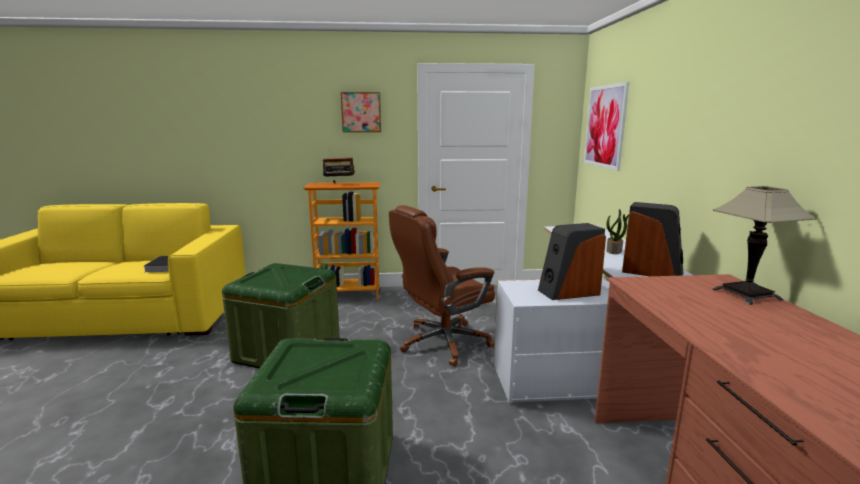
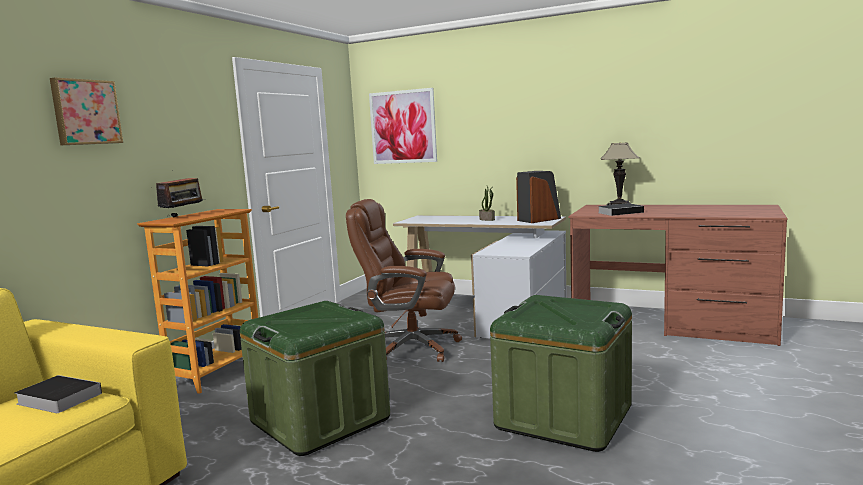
camera: 60 degrees left, 5 degrees down
(361, 112) = (185, 116): picture -> picture (85, 112)
(442, 343) = (410, 348): brown office chair -> brown office chair turned 105 degrees clockwise
(568, 292) = (520, 245): speaker -> none
(682, 302) = (621, 212): none -> book

